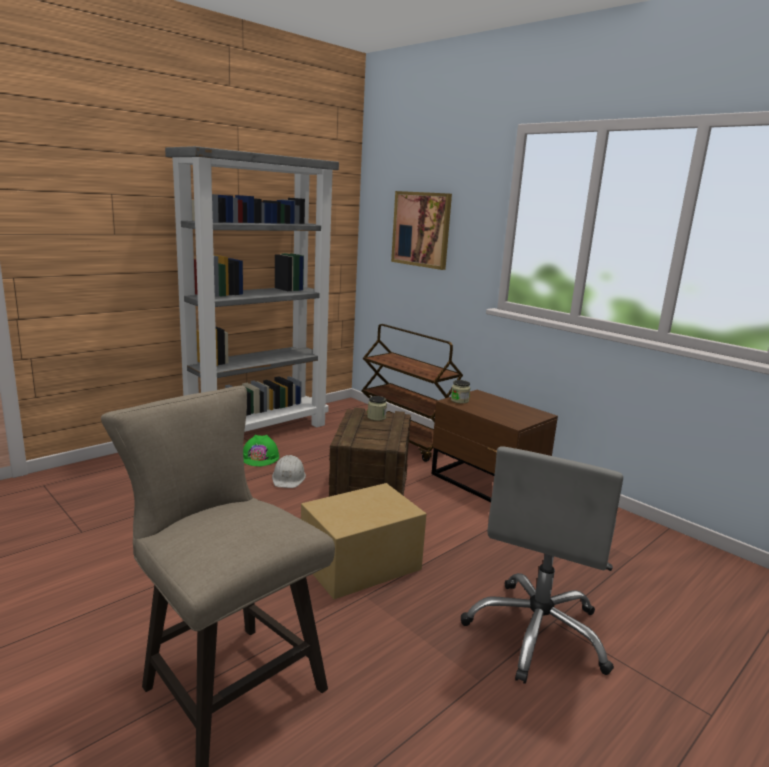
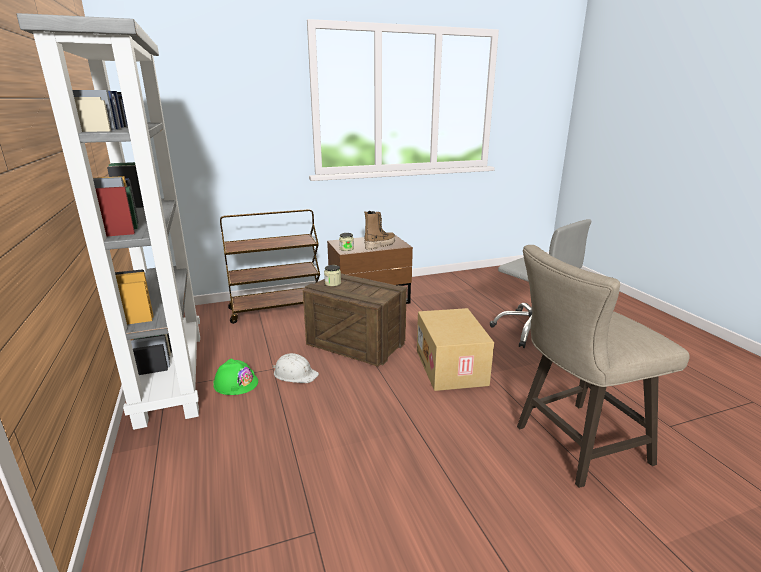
camera: 65 degrees left, 5 degrees up
(421, 229) = (214, 117): picture -> none
(496, 413) = (379, 245): none -> boot

